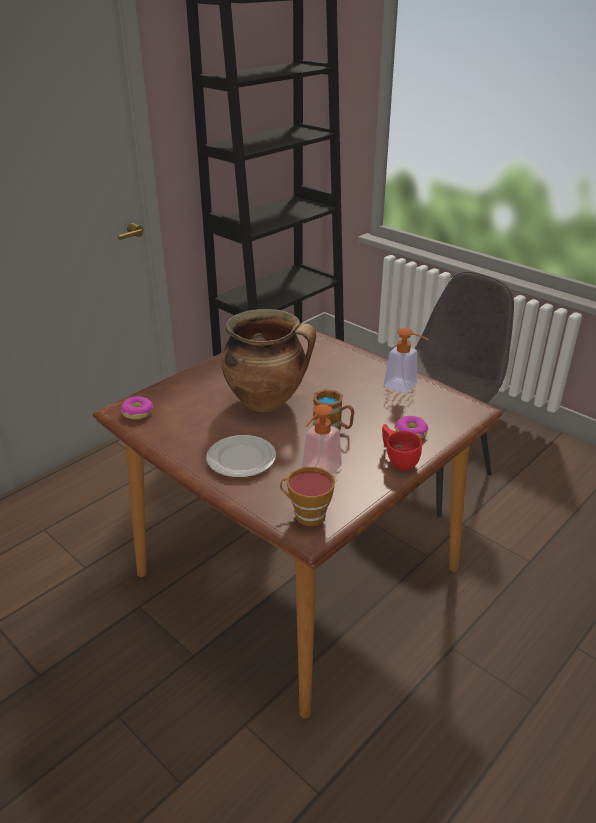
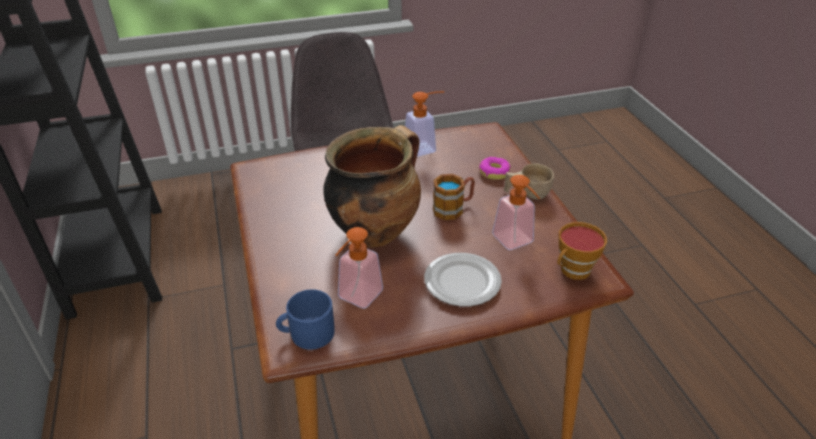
camera: 60 degrees left, 5 degrees up
(138, 412) = (306, 333): donut -> blue mug
(185, 419) = (356, 299): none -> soap dispenser
(398, 459) = (527, 193): red cup -> beige cup

